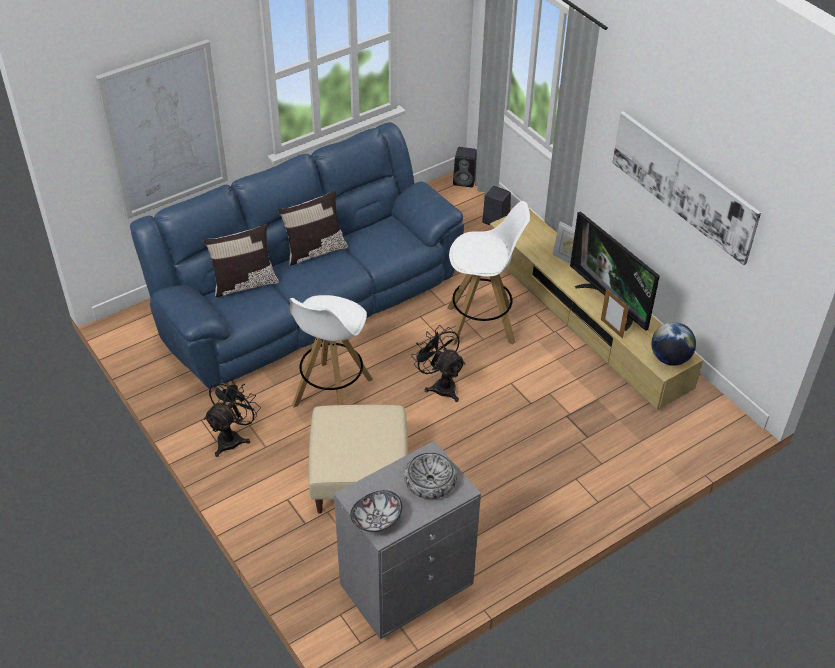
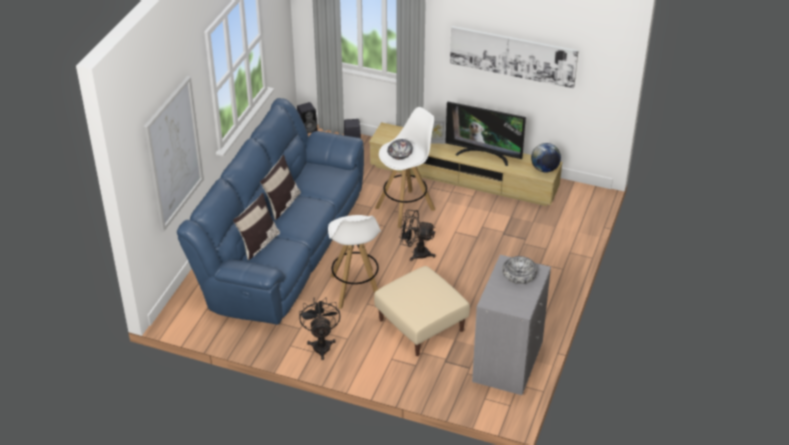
camera: 35 degrees left, 5 degrees down
(376, 519) = (512, 306): bowl -> bowl (399, 155)
(611, 328) = (498, 168): picture frame -> none

